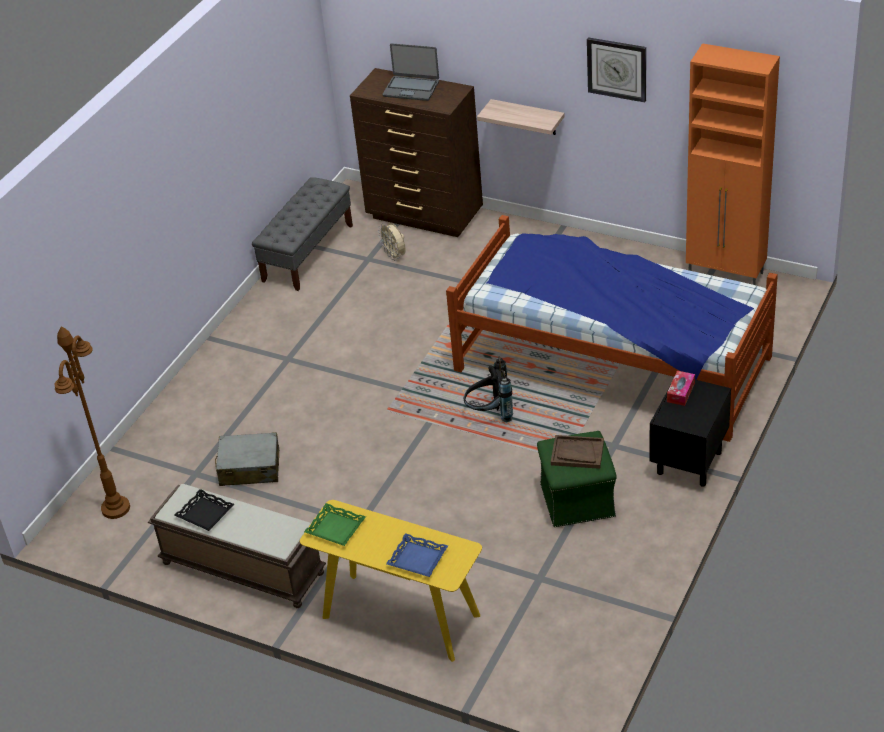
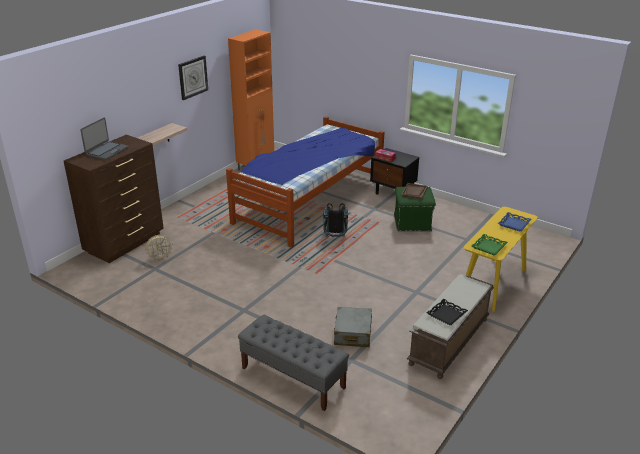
camera: 85 degrees left, 10 degrees down
(115, 508) = (377, 404): brown floor lamp -> none
(308, 253) = (126, 293): grey bench -> grey bench (292, 378)

